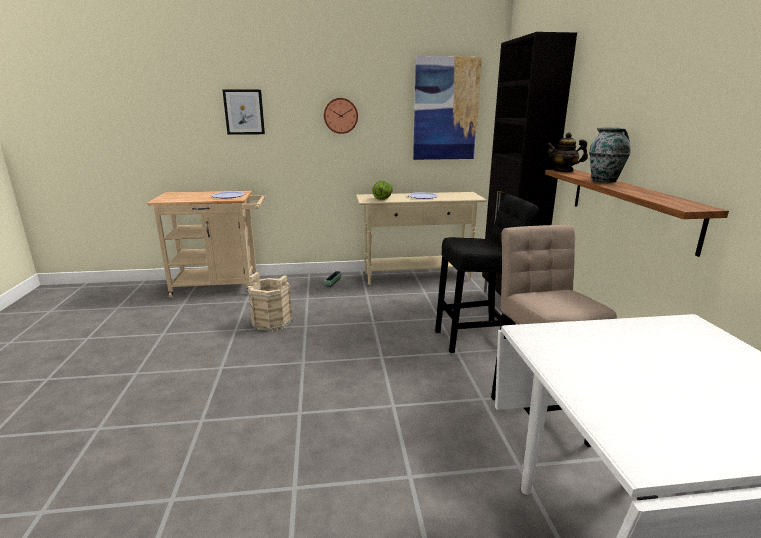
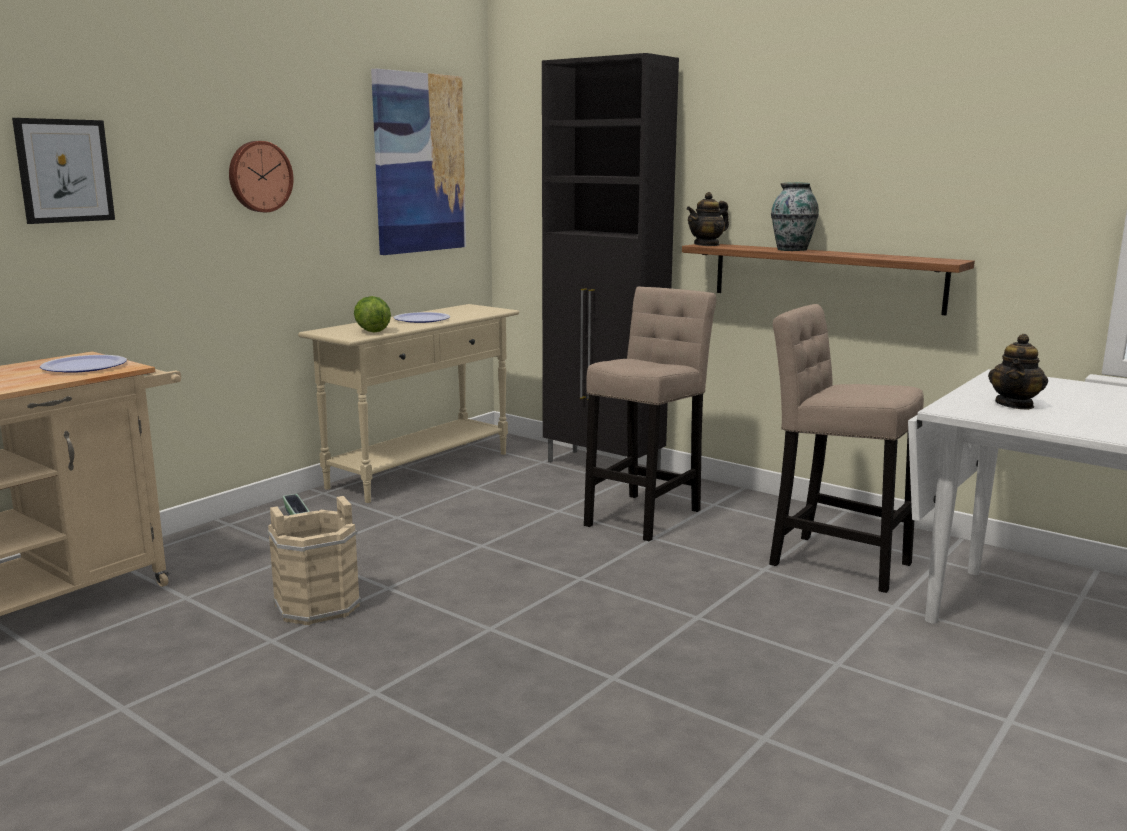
camera: 45 degrees left, 5 degrees down
(477, 338) = (646, 515): black stool -> beige stool
(603, 349) = (1015, 405): none -> teapot

